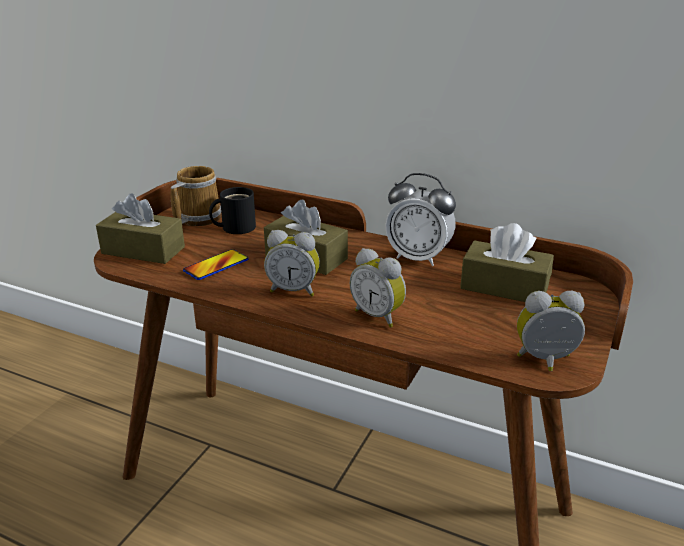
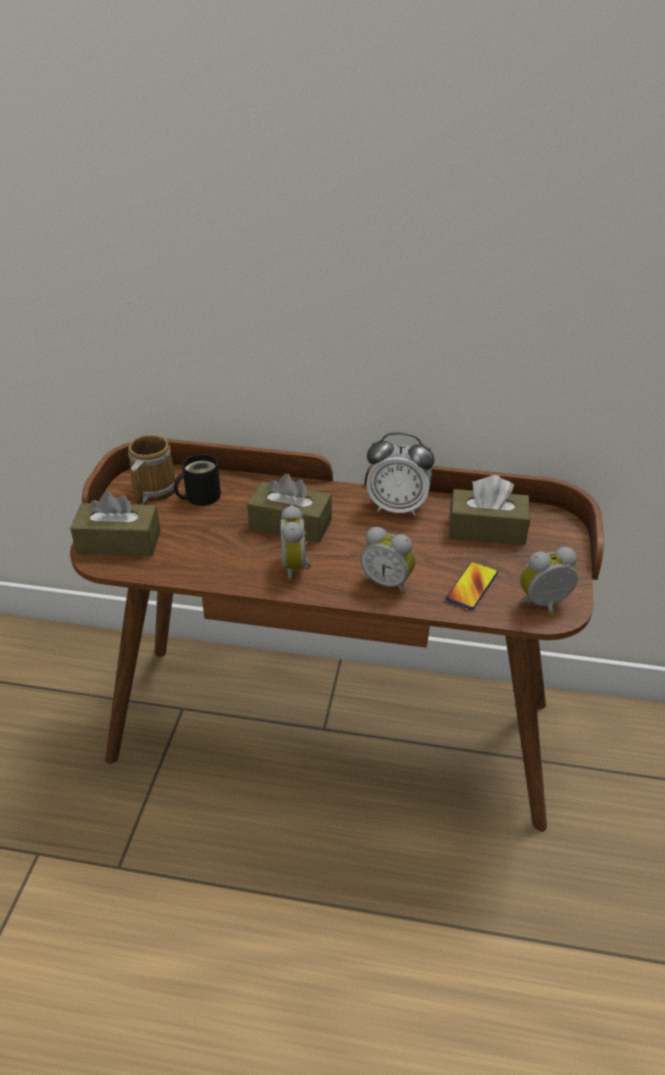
camera: 15 degrees left, 10 degrees up
(216, 266) = (206, 550): phone -> phone (472, 586)
(294, 290) = (297, 567): alarm clock -> alarm clock turned 90 degrees clockwise

